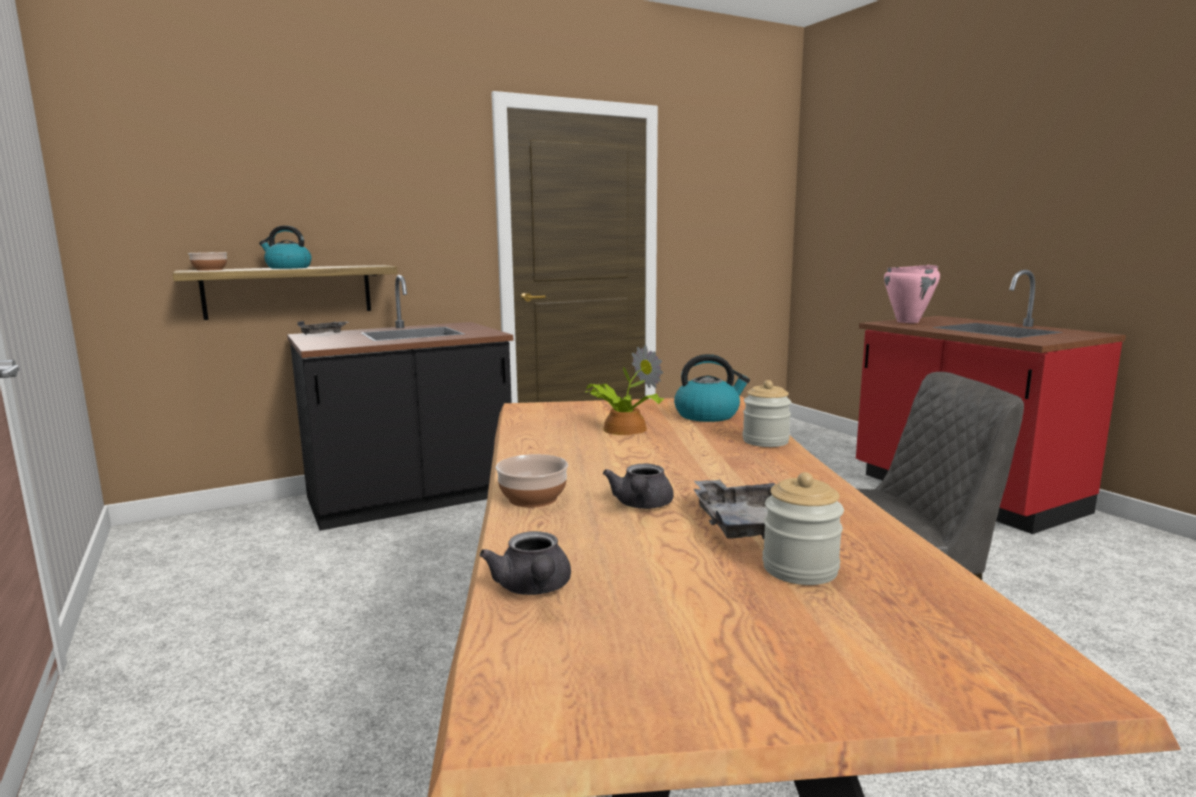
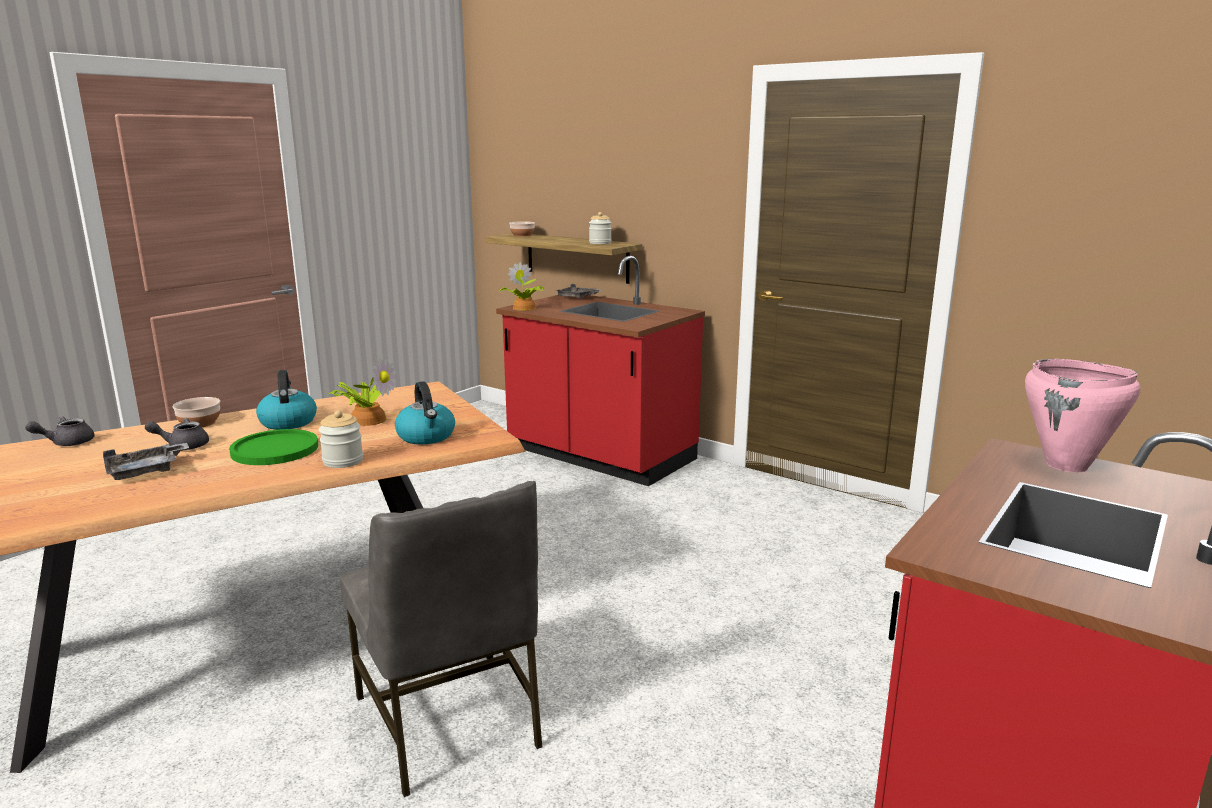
camera: 65 degrees right, 5 degrees up
(288, 268) = (559, 240): kettle -> kettle (288, 422)
(329, 345) = (523, 308): none -> potted plant
(410, 499) = (600, 456): black counter -> red counter
(701, 463) = (275, 449): none -> green plate
(800, 569) = (68, 488): jar -> jar (600, 243)

